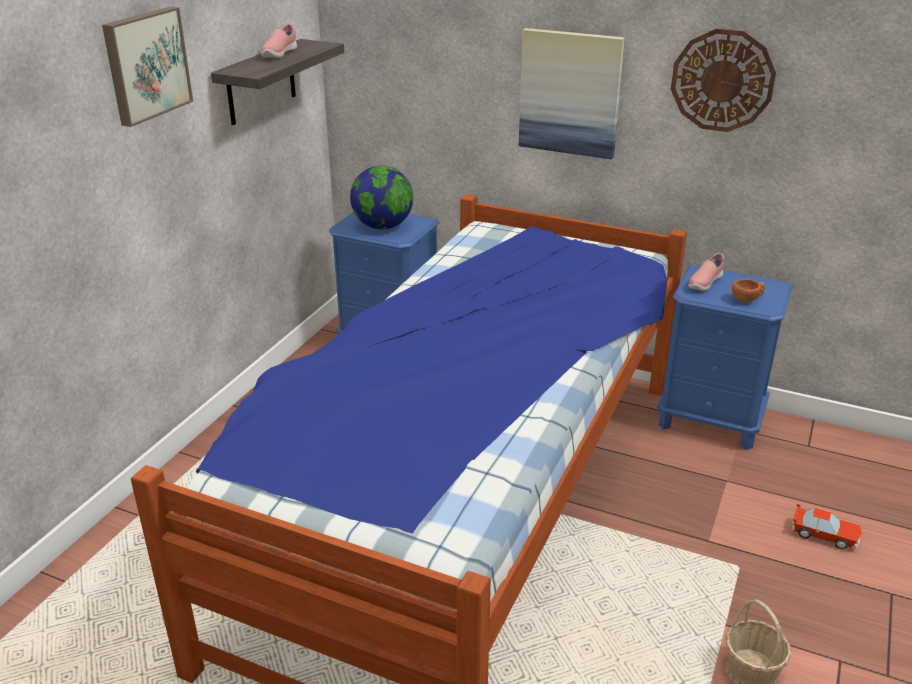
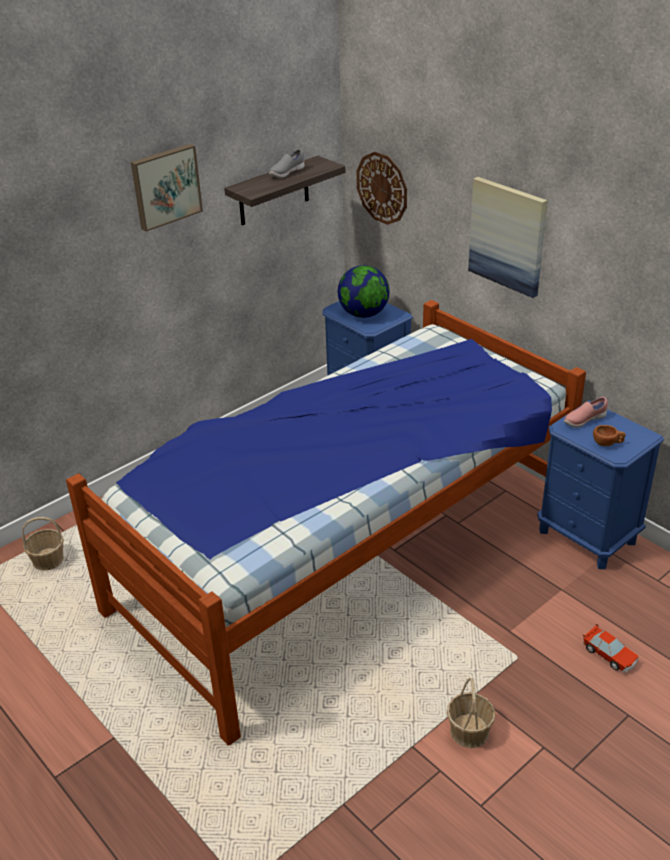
camera: 25 degrees right, 5 degrees up
(59, 628) = (48, 560): none -> basket
(279, 54) = (286, 173): pink shoe -> grey shoe
(722, 80) = (617, 252): wall clock -> wall clock (382, 188)

